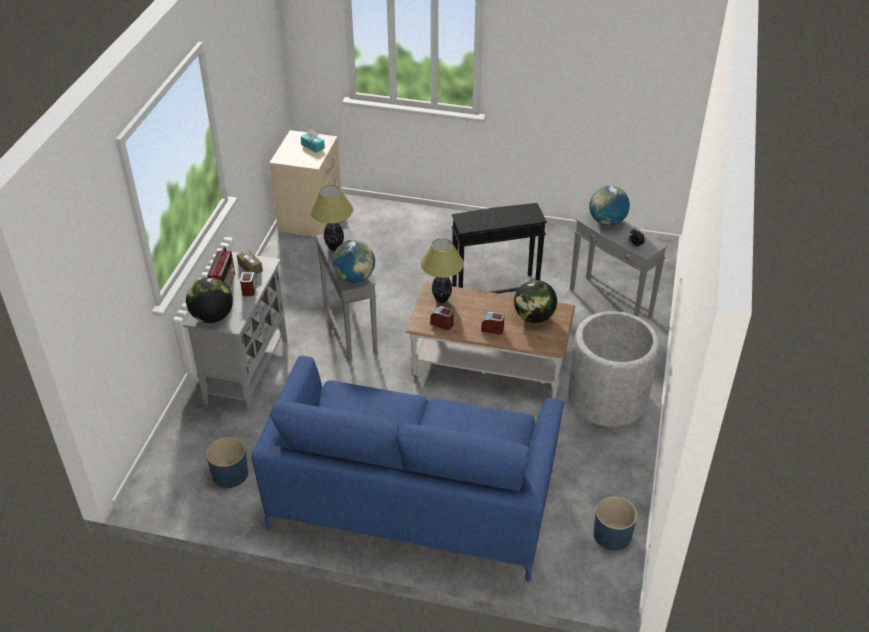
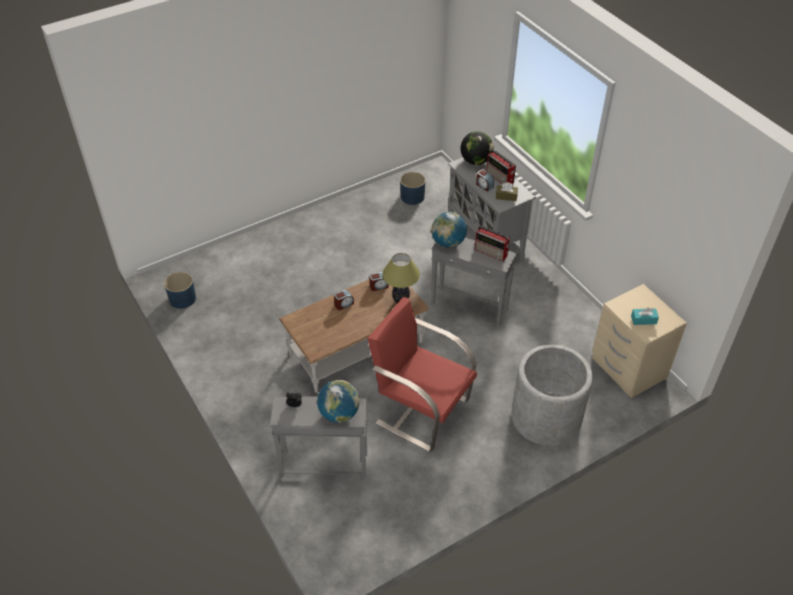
camera: 135 degrees right, 5 degrees up
(334, 247) = (492, 253): table lamp -> radio
(412, 499) = (308, 246): blue sofa -> none
(494, 288) = (421, 410): black side table -> red armchair
(534, 317) = (327, 332): globe -> none
(607, 398) = (255, 379): grey planter -> grey planter (546, 418)

